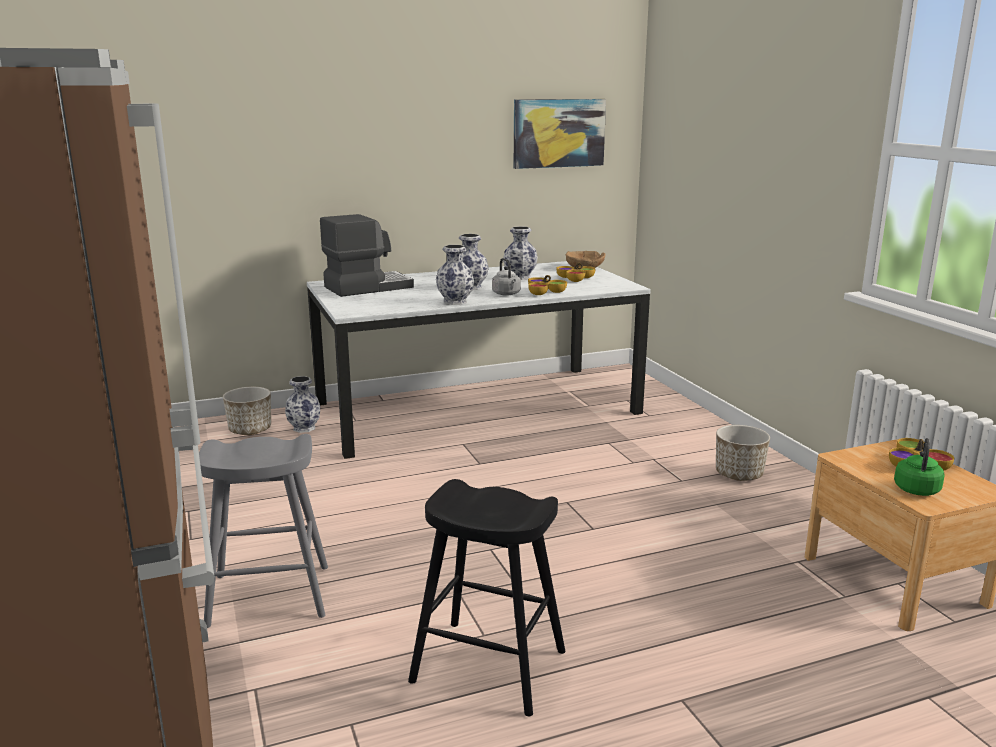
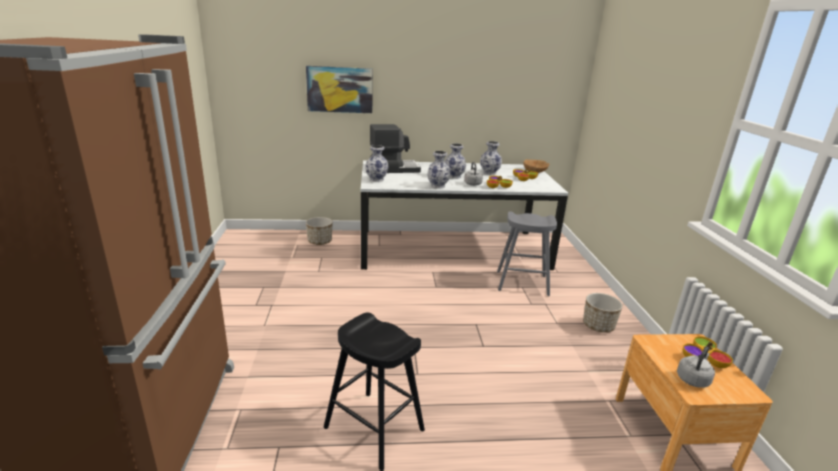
camera: 15 degrees right, 5 degrees up
(269, 596) = (277, 350): grey stool -> grey stool (522, 283)
(304, 428) = (349, 245): vase -> vase (377, 179)
(558, 133) = (531, 82): picture -> picture (340, 89)
(916, 489) = (693, 379): green kettle -> grey kettle

